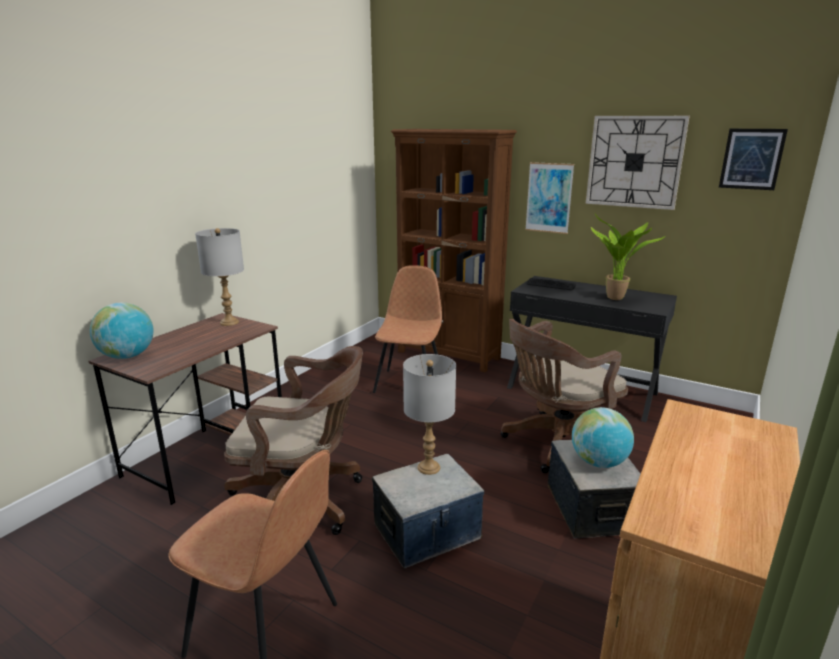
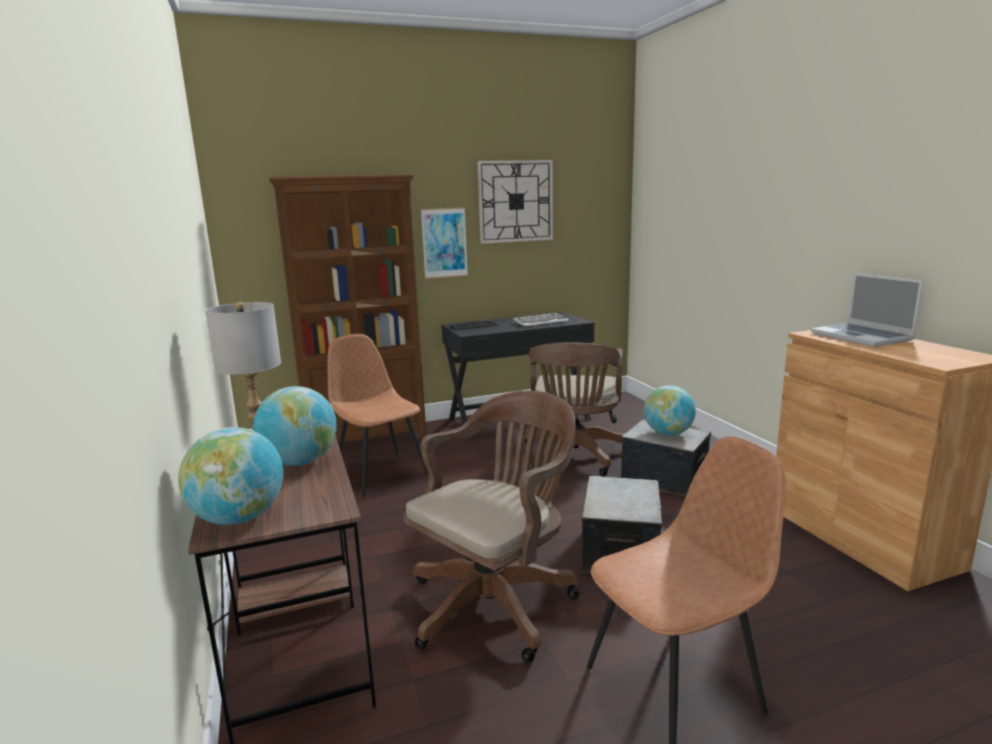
camera: 50 degrees left, 5 degrees down
(210, 341) = (300, 462): none -> globe
(429, 467) = (602, 489): grey table lamp -> none
(615, 299) = (541, 322): potted plant -> keyboard
(732, 446) = (862, 337): none -> laptop
(751, 159) = (596, 193): picture -> none

